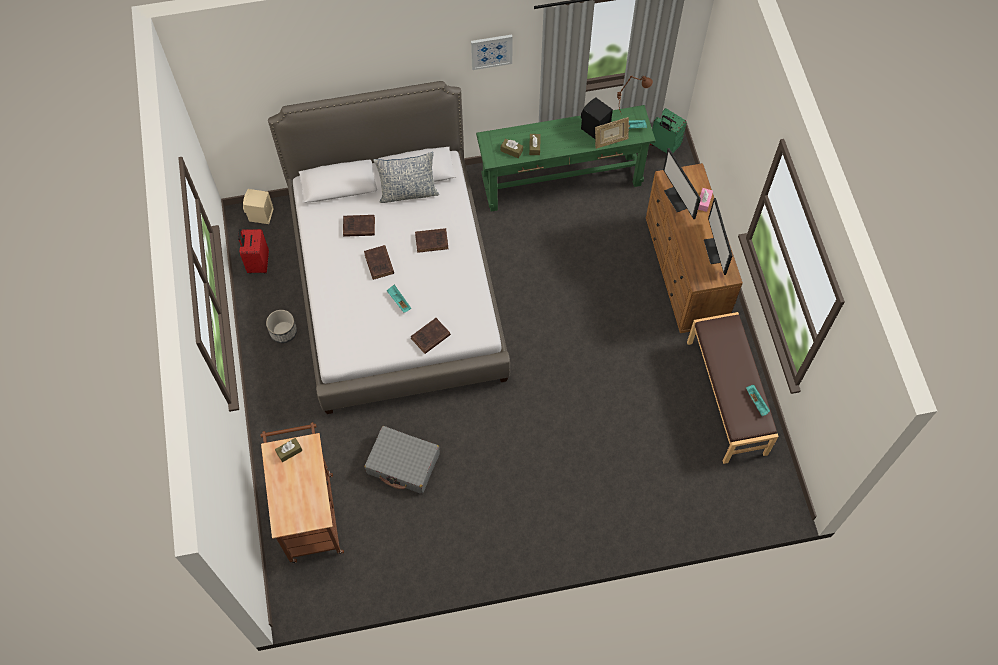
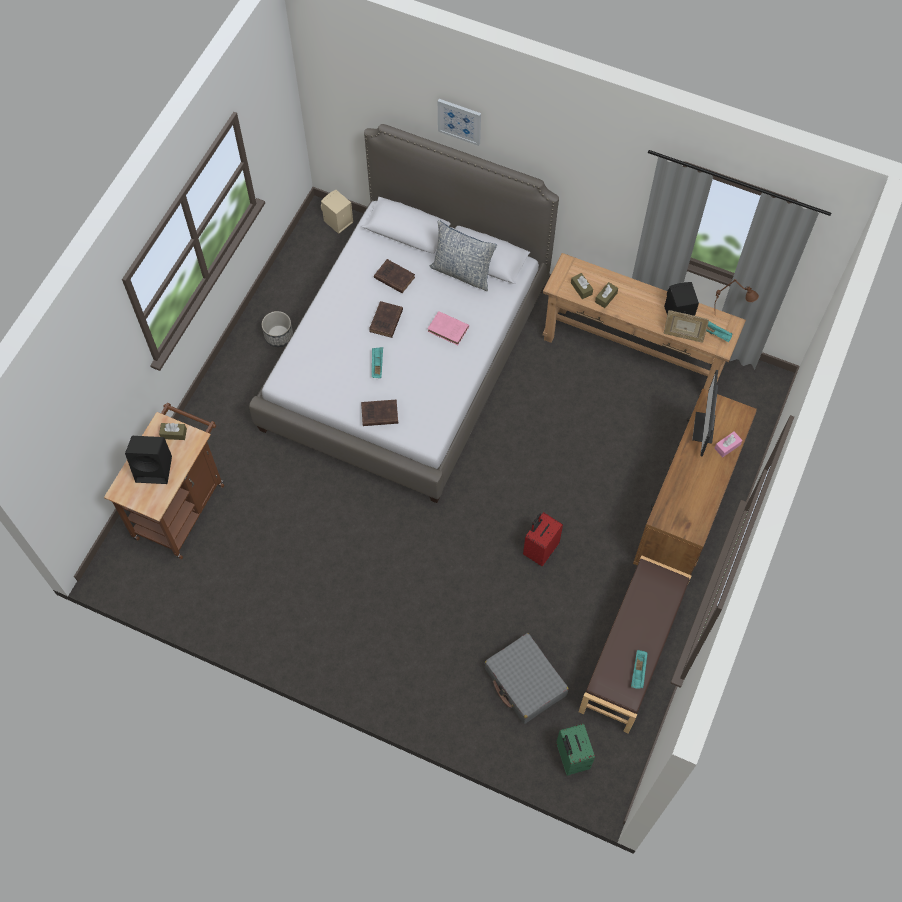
camera: 35 degrees right, 0 degrees up
(258, 263) = (303, 262): red suitcase -> red suitcase (540, 549)
(296, 488) = (155, 468): none -> black speaker
(403, 464) = (290, 517): grey suitcase -> grey suitcase (525, 682)
(432, 241) = (449, 330): brown book -> pink book
(491, 51) = (601, 176): picture -> picture (459, 121)
(562, 182) = (632, 353): green console table -> brown console table
(664, 146) = (760, 378): green suitcase -> green suitcase (571, 757)
(716, 251) = (701, 500): monitor -> none

